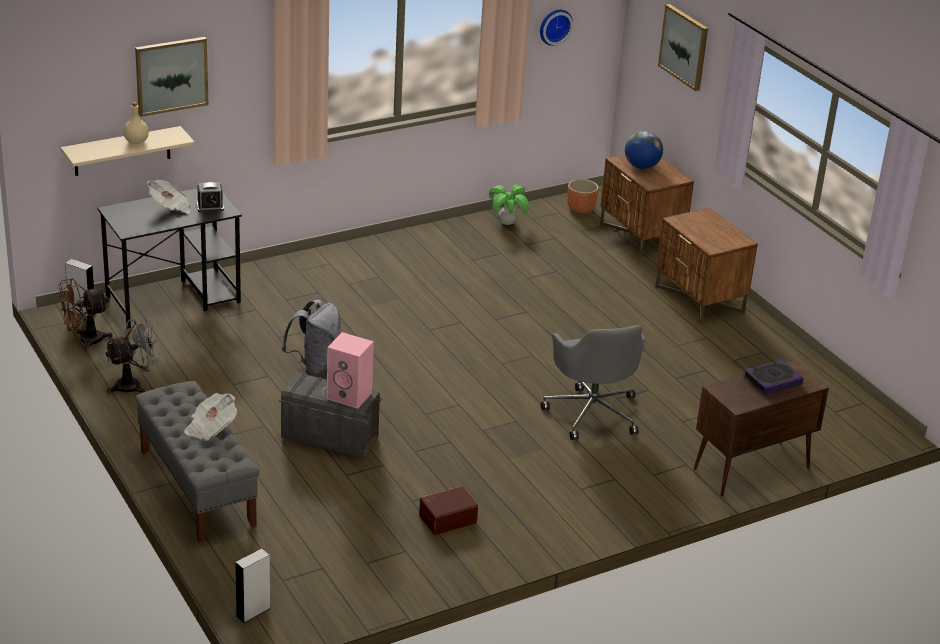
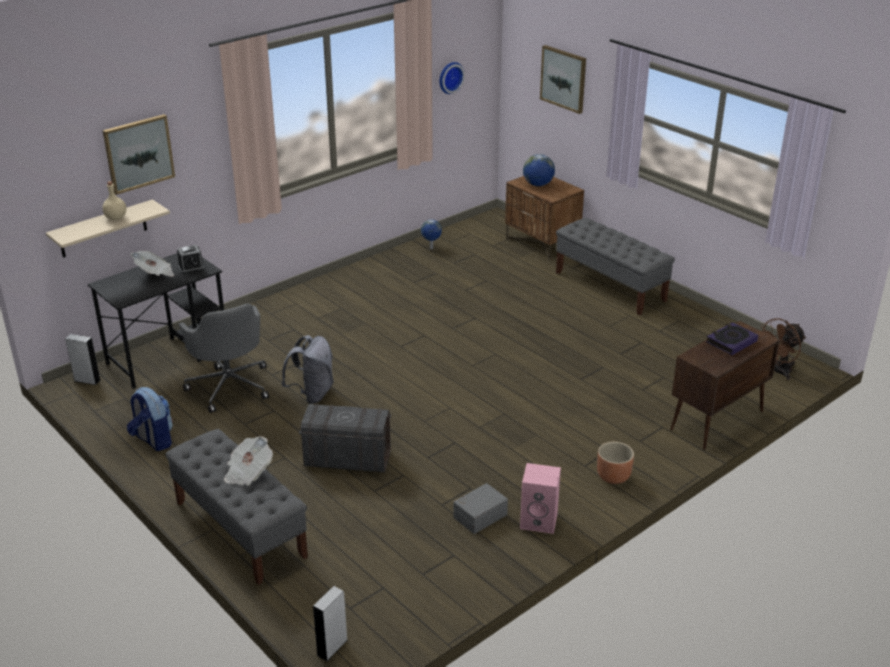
camera: 10 degrees left, 0 degrees up
(84, 341) = (96, 406): brown fan -> brown fan (777, 372)
(134, 385) = (153, 440): grey fan -> backpack
(350, 396) = (365, 417): pink speaker -> pink speaker (539, 520)
(447, 518) = (479, 515): brown storage box -> grey storage box
(507, 223) = (431, 248): potted plant -> globe
(581, 209) = (485, 229): brown planter -> brown planter (613, 477)
(592, 412) = (565, 394): grey office chair -> grey office chair (229, 386)
(699, 301) = (610, 286): brown nightstand -> grey bench

